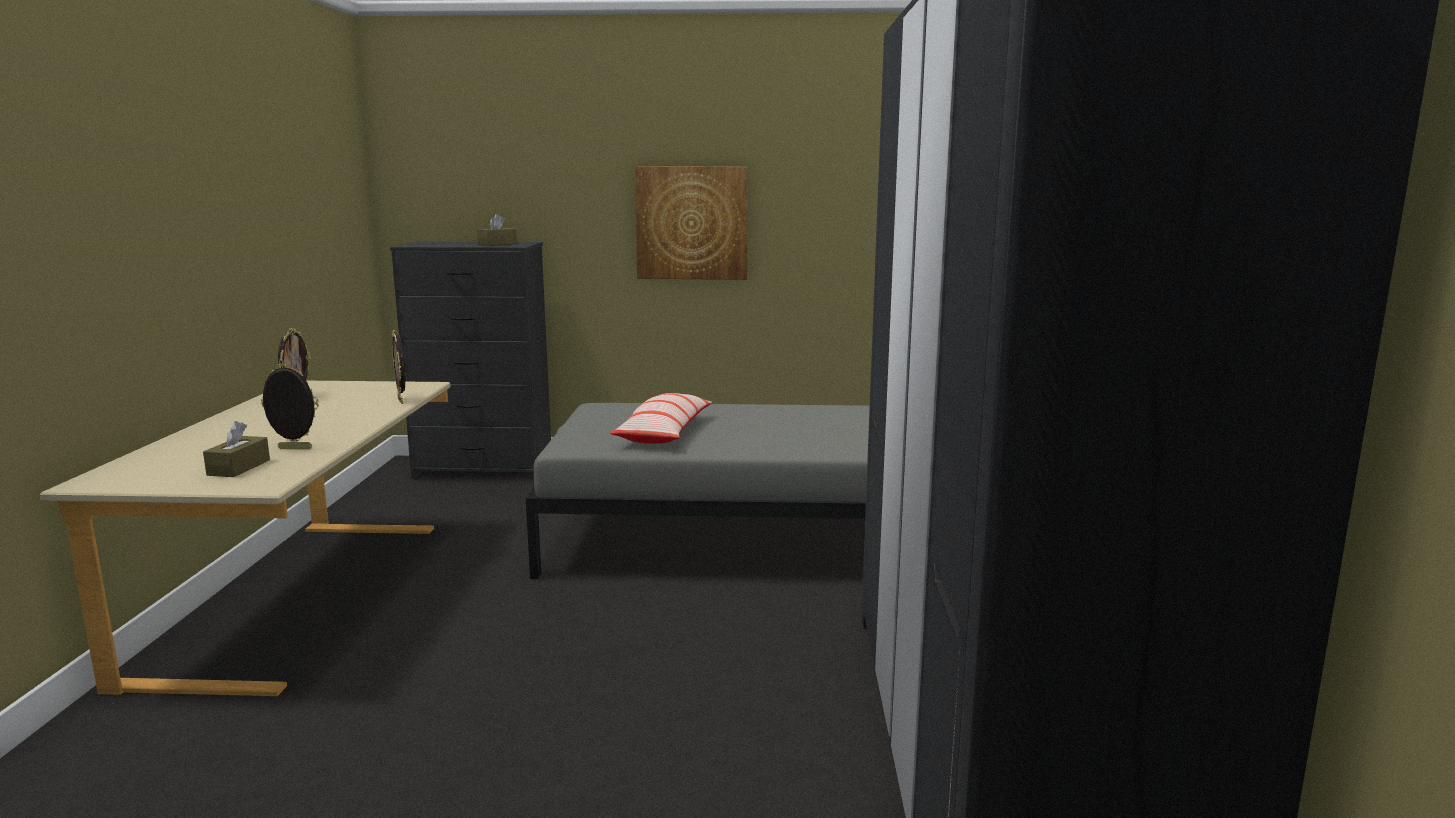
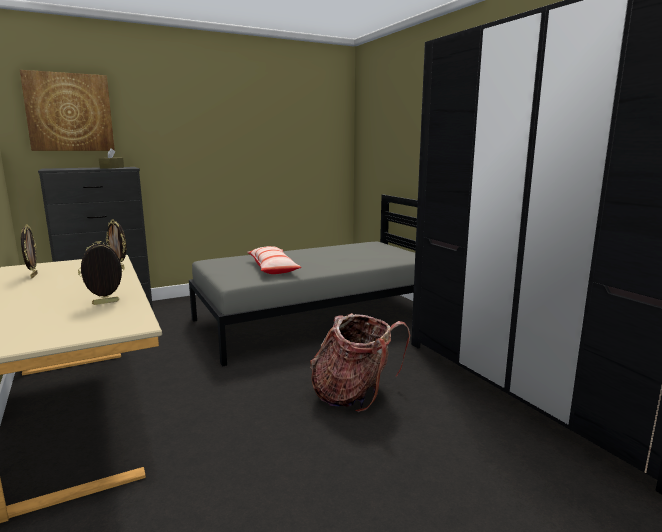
camera: 30 degrees left, 0 degrees up
(239, 467) = (88, 320): brown tissue box -> none
(651, 674) = (354, 395): none -> backpack
(692, 223) = (225, 154): picture -> picture (69, 112)

